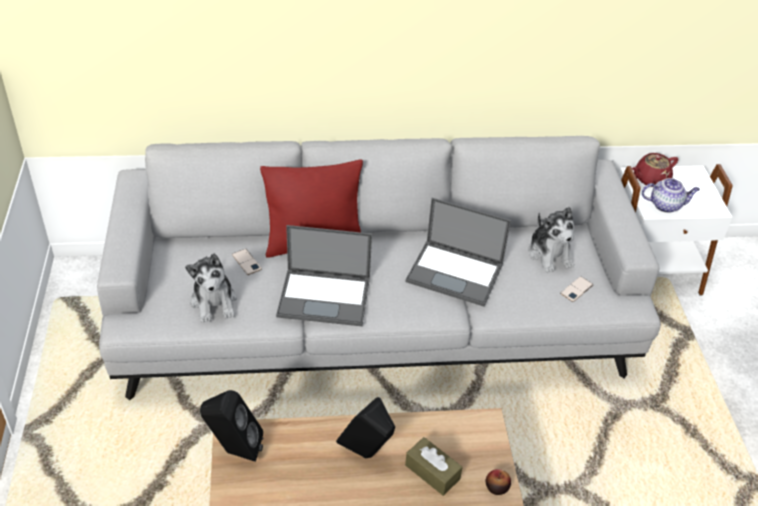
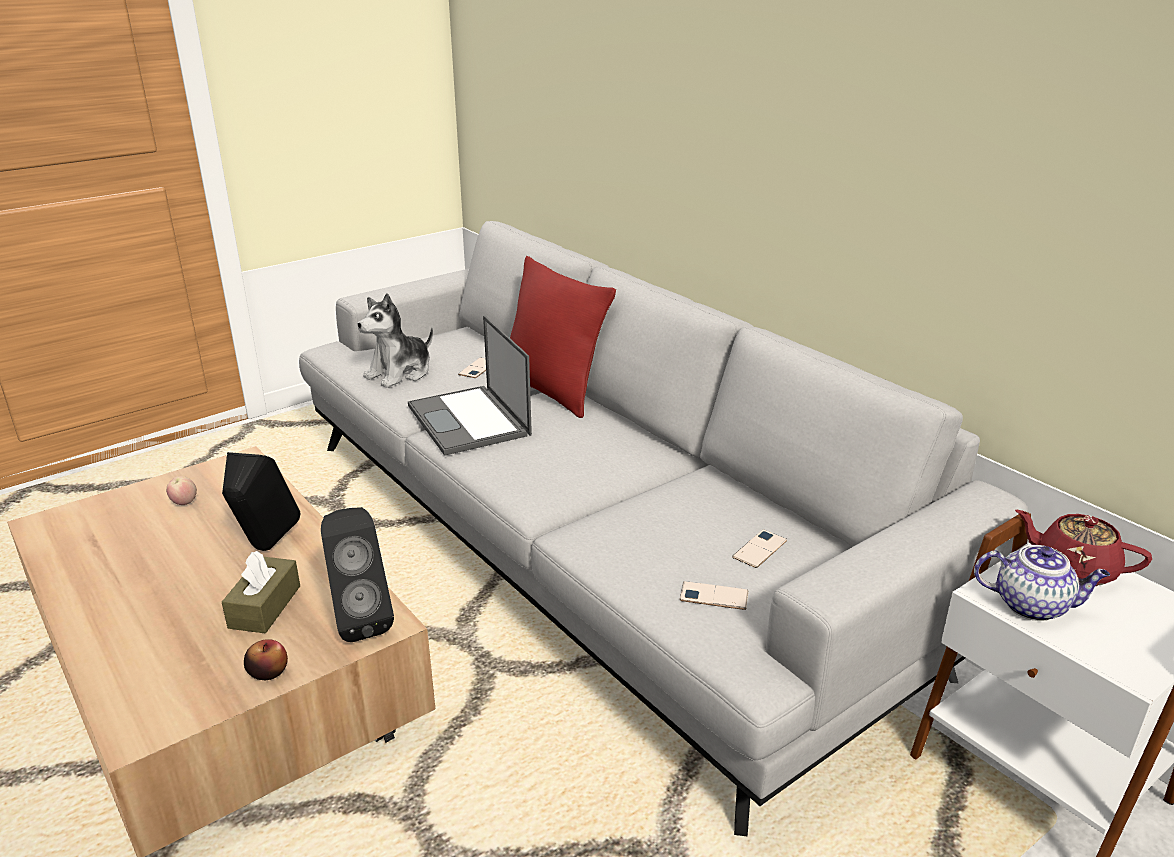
camera: 60 degrees right, 15 degrees down
(234, 450) = (220, 469): black speaker -> black speaker (360, 620)
(268, 483) = (184, 502): none -> apple
(456, 273) = (615, 486): laptop -> none
(550, 254) = (759, 549): plush toy -> phone
(666, 205) = (1032, 605): teapot -> teapot turned 45 degrees counterclockwise

